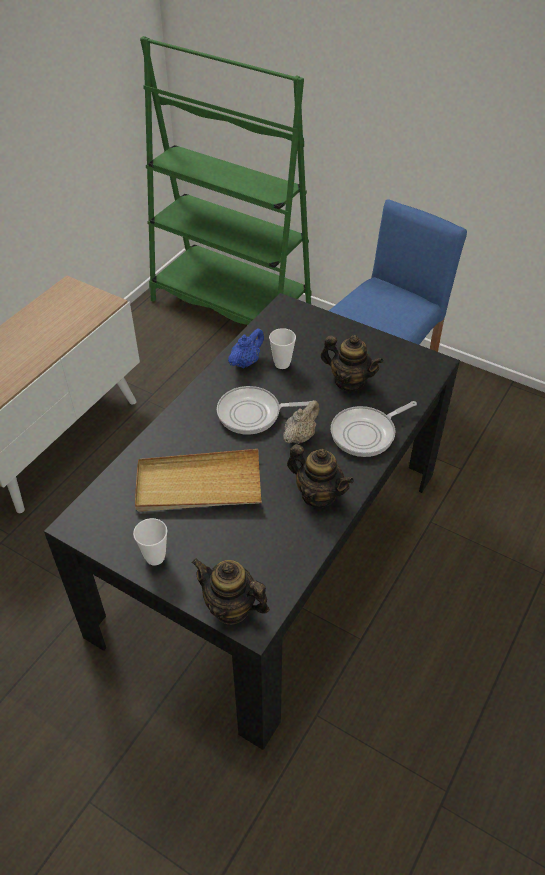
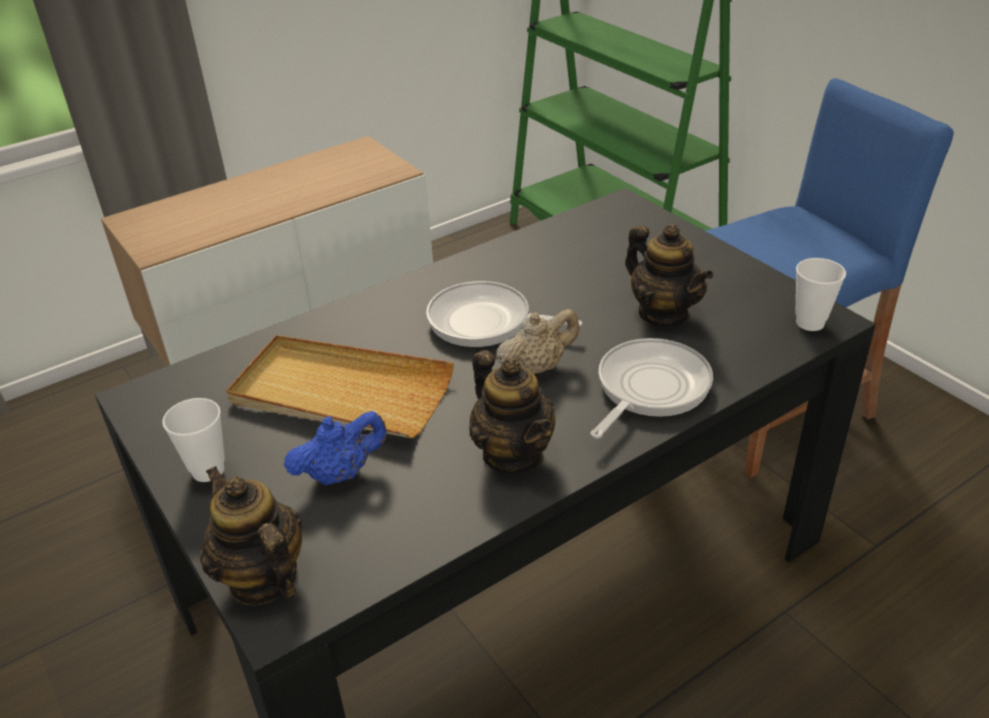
camera: 25 degrees right, 10 degrees down
(246, 362) = (519, 257): blue teapot -> blue teapot (340, 473)
(282, 364) = (571, 270): cup -> cup (810, 323)
(366, 433) = (649, 388): frying pan -> frying pan turned 135 degrees clockwise

